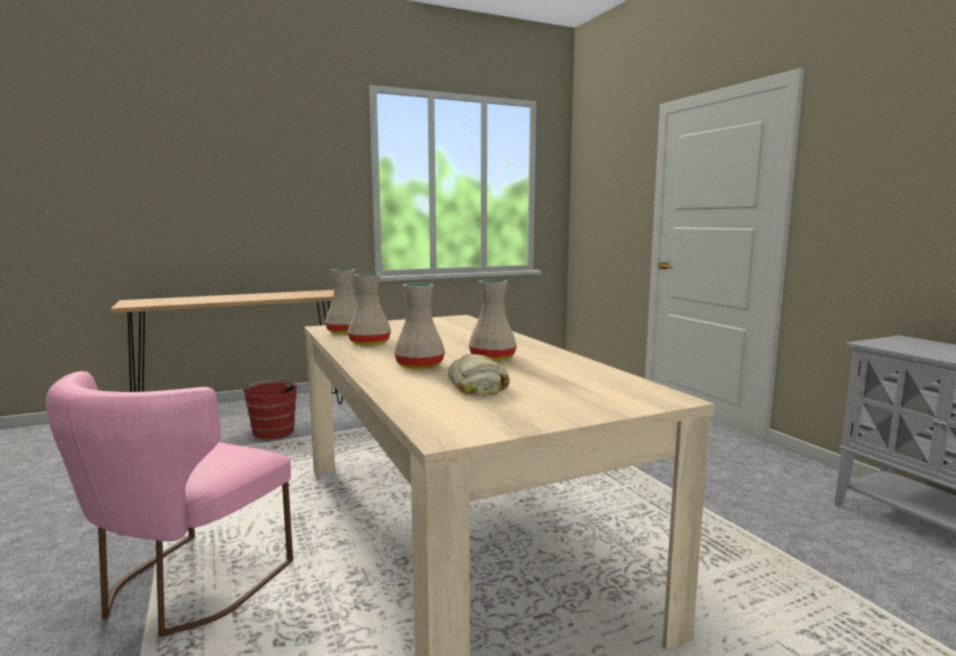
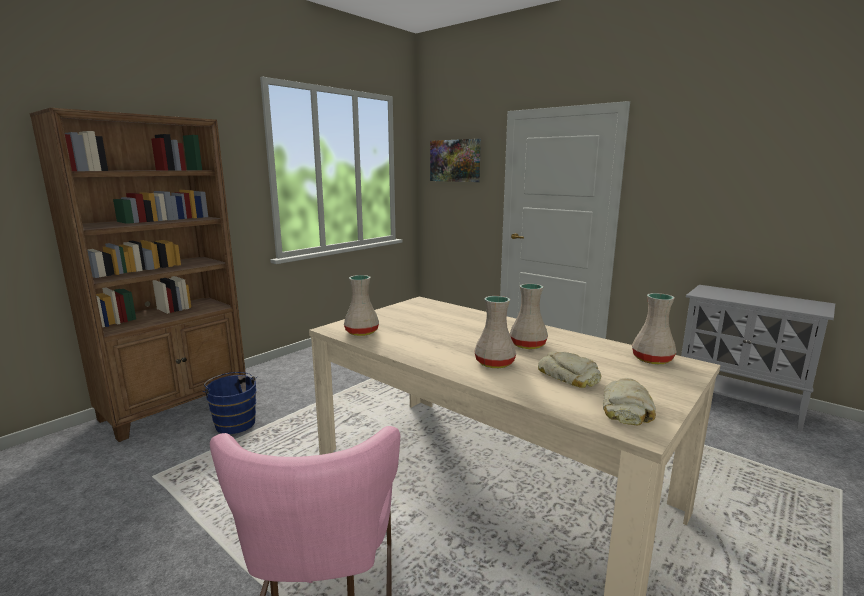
camera: 25 degrees left, 5 degrees up
(243, 410) = (176, 406): brown console table -> brown bookcase
(274, 430) = (235, 422): red bucket -> blue bucket
(370, 343) = (409, 343): beige vase -> beige vase (653, 359)
(477, 416) = (626, 409): none -> bread
(605, 173) = (455, 160): none -> picture

